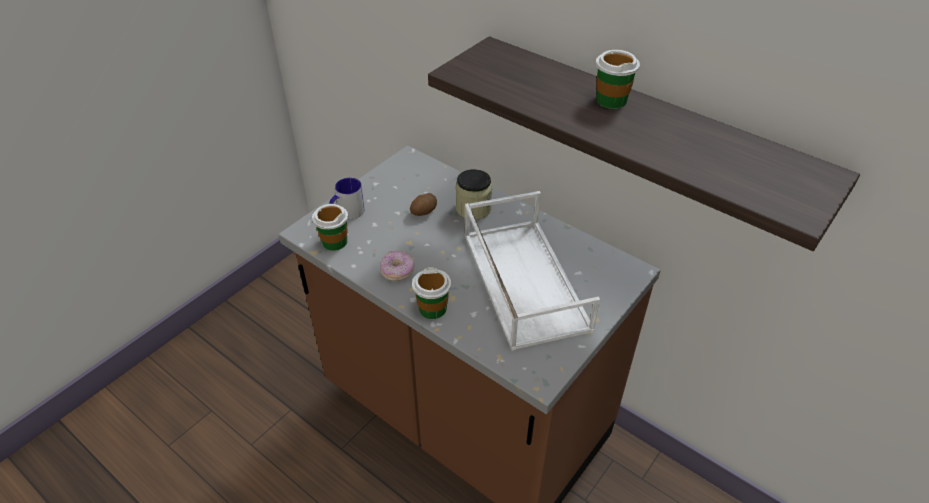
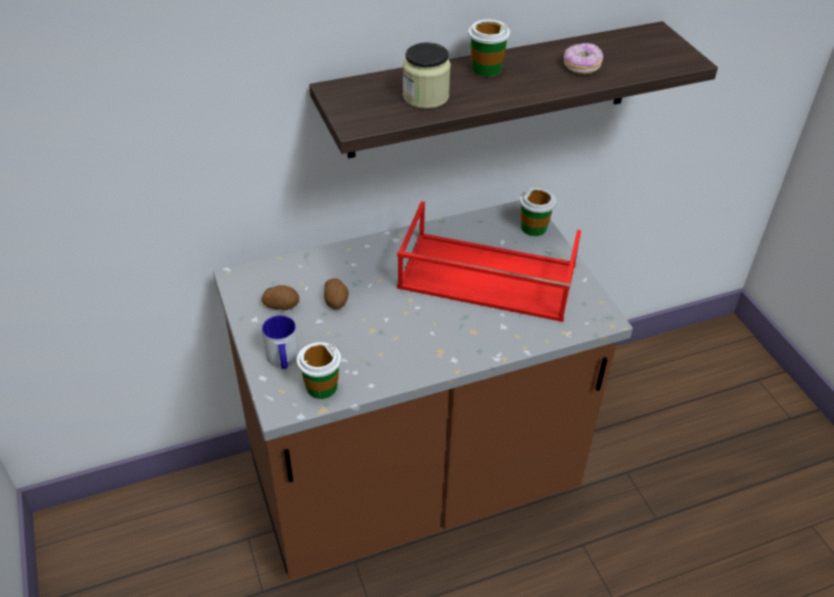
camera: 60 degrees left, 0 degrees up
(398, 188) = (281, 305): none -> potato
(398, 271) = (407, 355): donut -> donut (581, 66)
(432, 309) = (477, 350): cup -> cup (534, 228)
(473, 208) = (363, 266): jar -> jar (425, 97)
(522, 280) = (485, 277): white tray -> red tray

